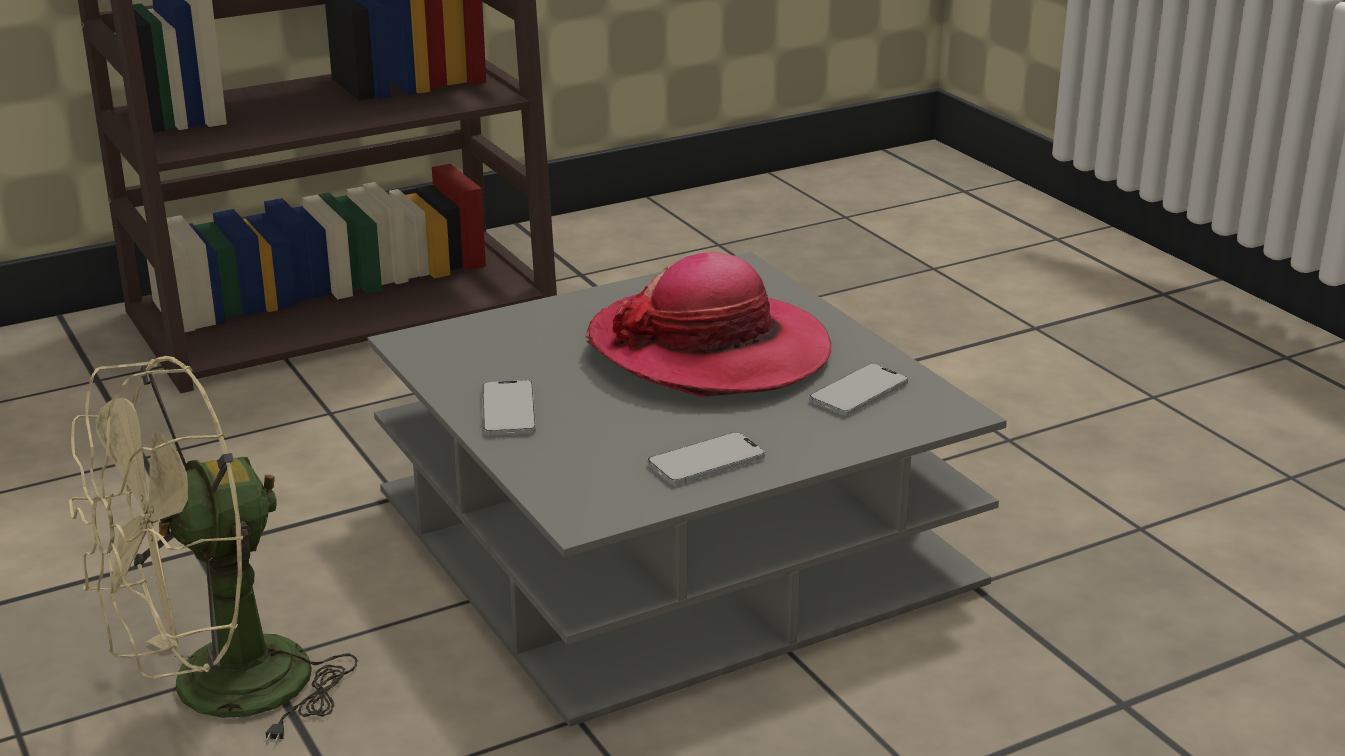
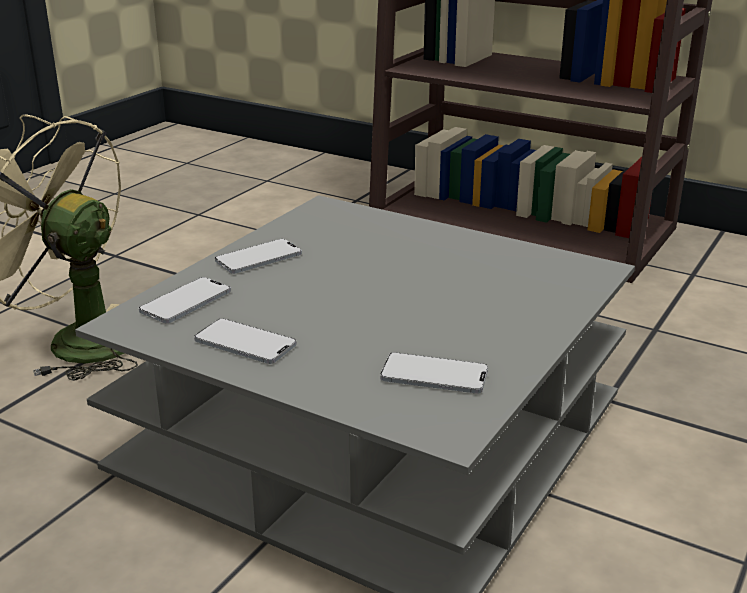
camera: 60 degrees right, 0 degrees up
(573, 473) = (186, 302): none -> phone
(710, 350) = (432, 296): hat -> none

